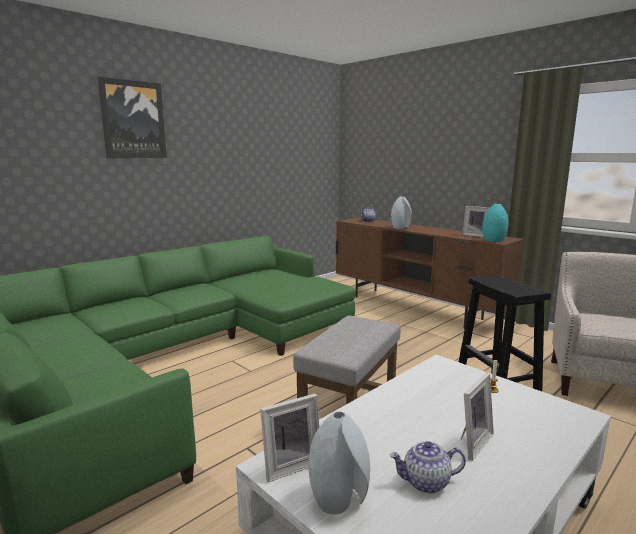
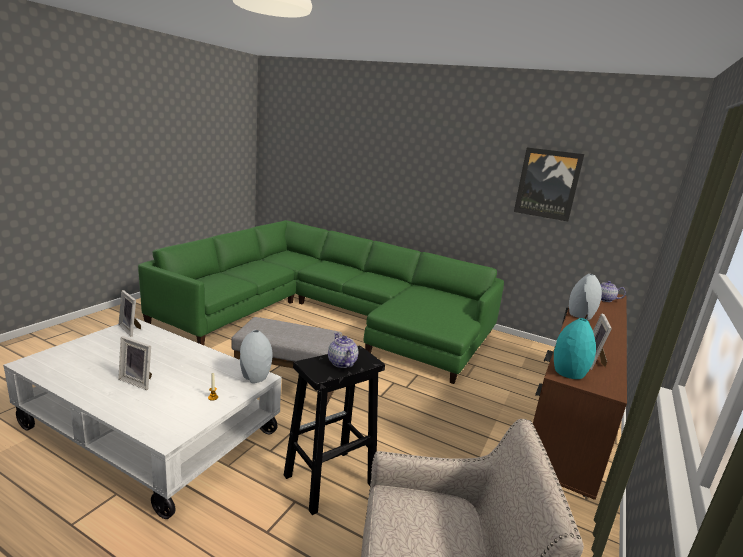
camera: 70 degrees right, 5 degrees up
(133, 120) = (406, 140): picture -> picture (547, 184)
(339, 499) = (99, 342): grey vase -> grey vase (255, 377)
(426, 483) = (103, 364): teapot -> teapot (341, 362)

